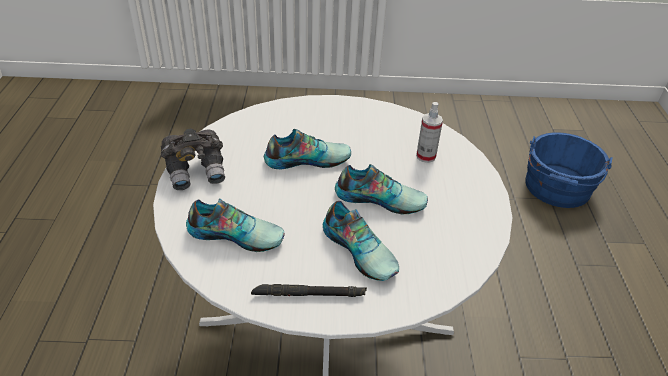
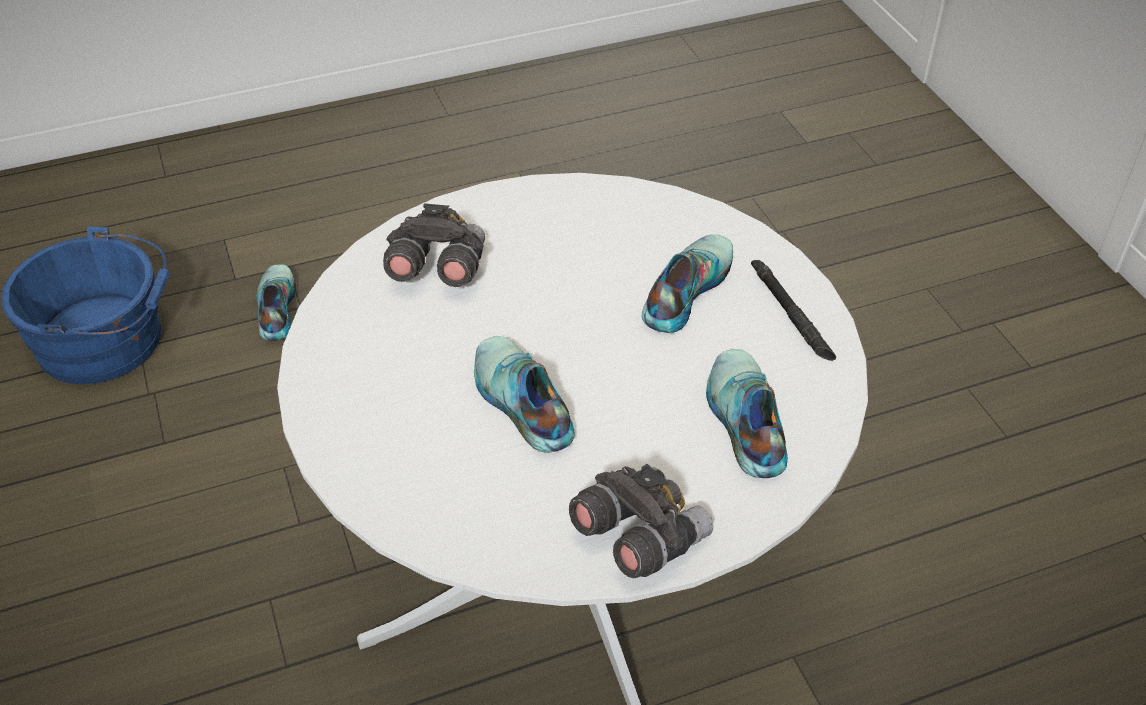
camera: 110 degrees left, 5 degrees up
(380, 198) = (569, 296): shoe -> shoe (275, 308)
(426, 156) = (437, 270): spray bottle -> grey binoculars

